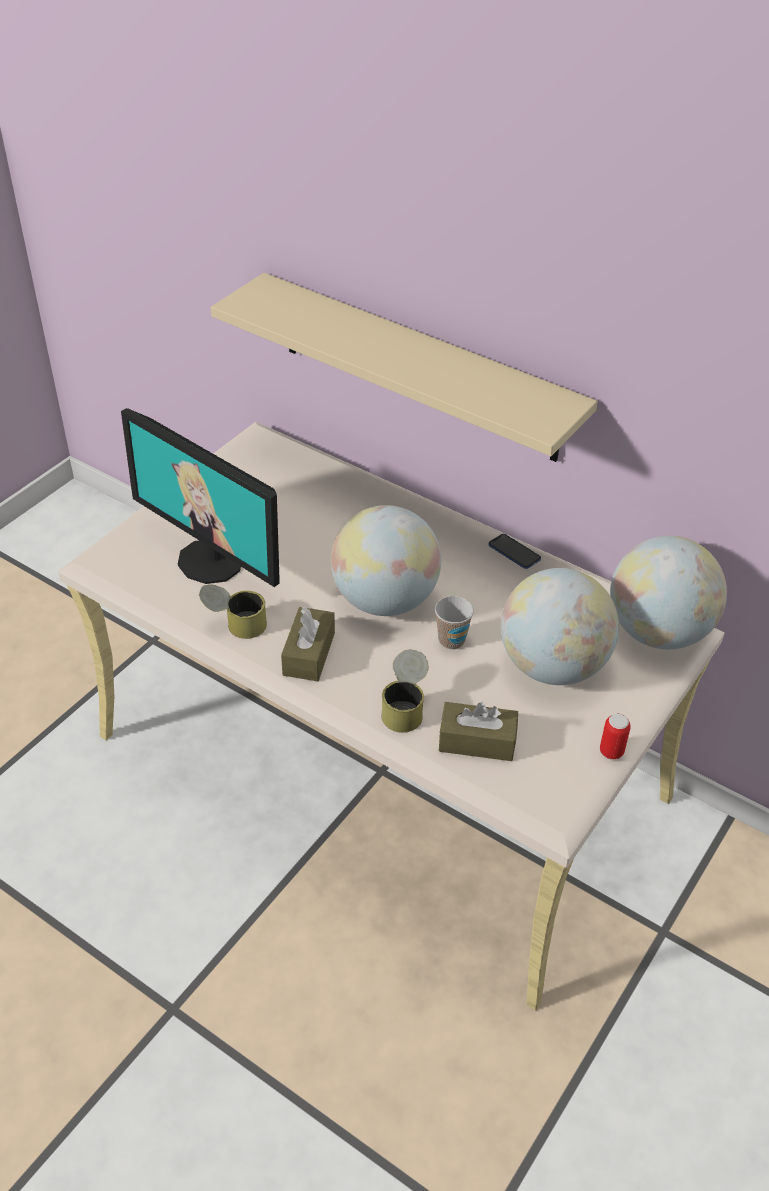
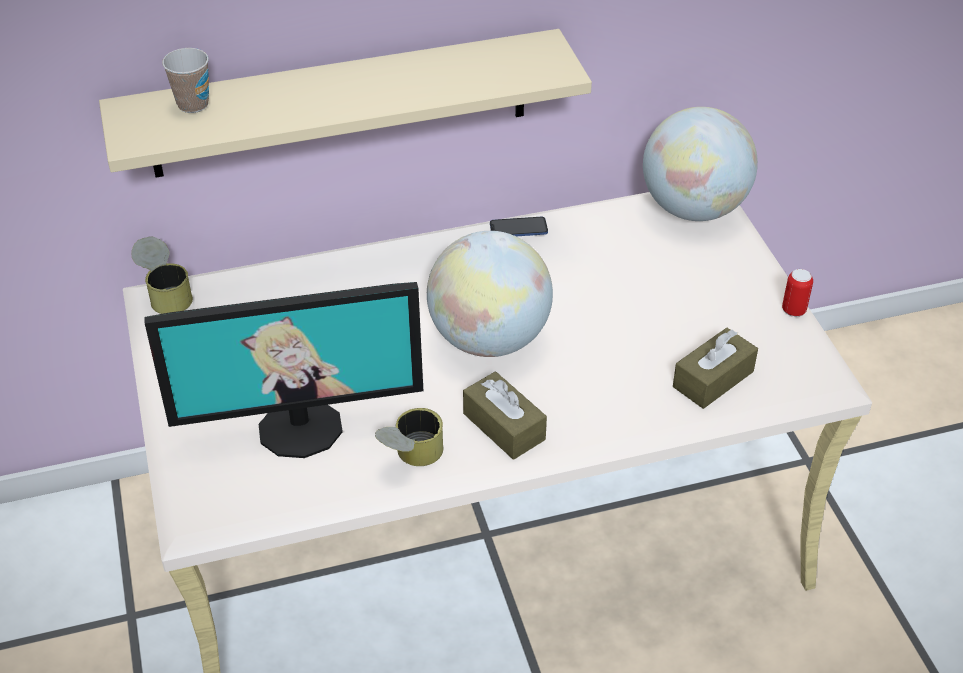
camera: 50 degrees left, 0 degrees up
(405, 707) = (632, 400): can -> can (166, 293)
(451, 640) = (582, 326): cup -> cup (193, 104)
(552, 666) = (672, 286): globe -> none

